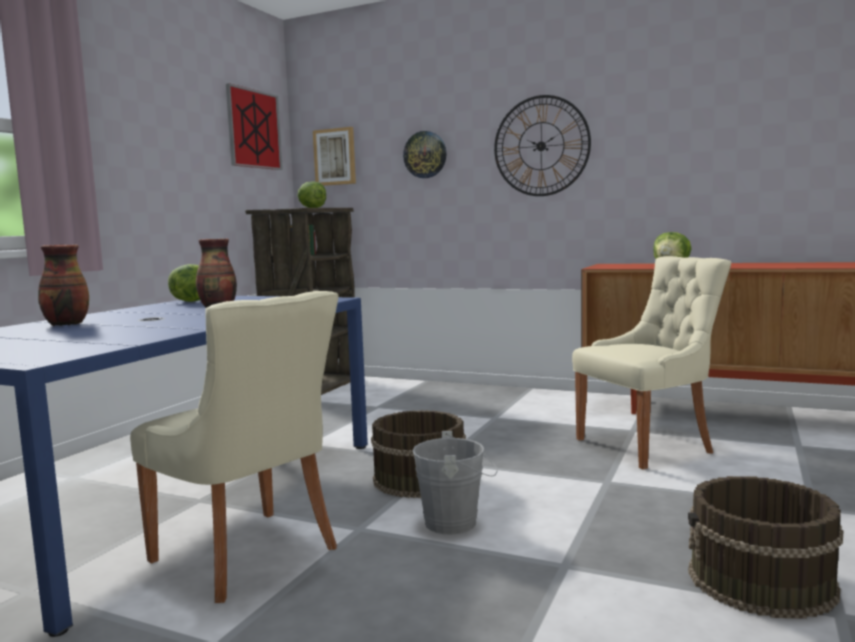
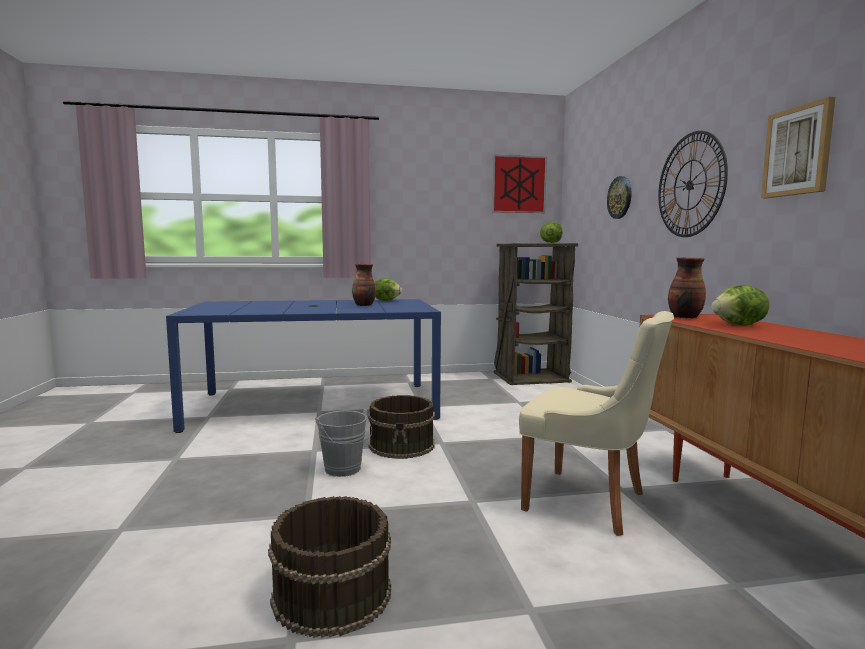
camera: 55 degrees right, 0 degrees up
(65, 324) = (287, 303): vase -> vase (684, 317)
(249, 556) = (264, 438): beige chair -> none
(335, 157) = (577, 201): picture -> picture (798, 151)

